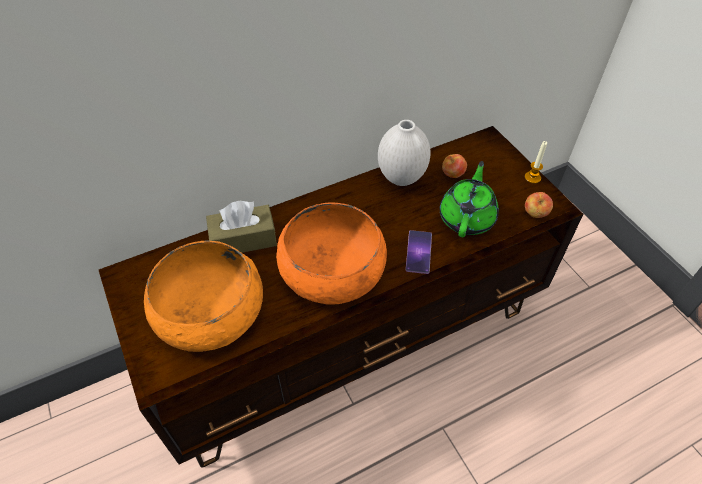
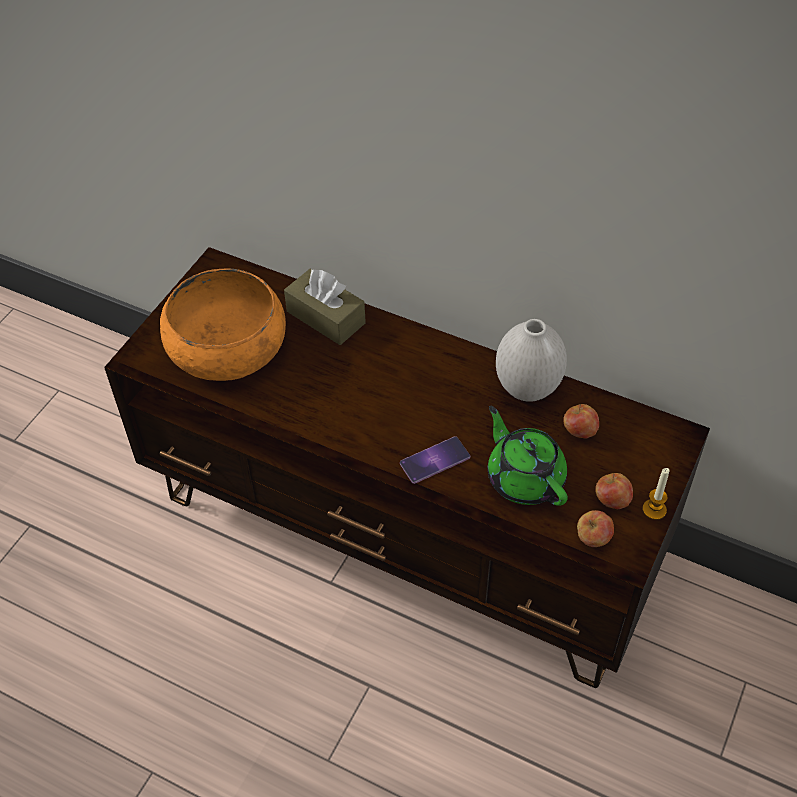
camera: 55 degrees right, 0 degrees up
(332, 270) = (348, 404): orange bowl -> none
(467, 217) = (524, 477): green teapot -> green teapot turned 105 degrees counterclockwise
(513, 191) = (611, 501): none -> apple

